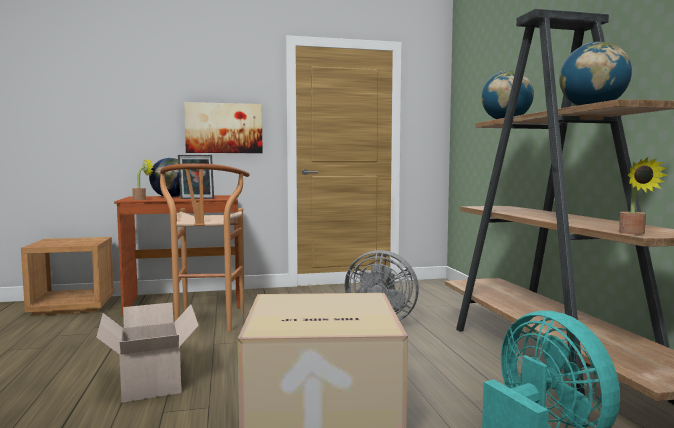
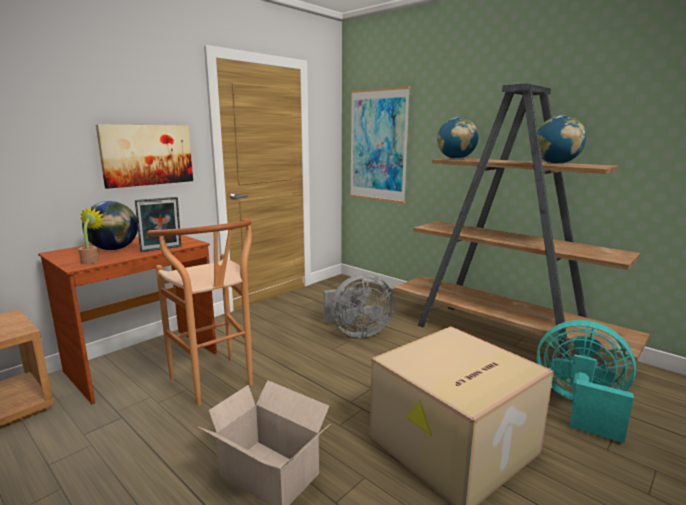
camera: 35 degrees left, 10 degrees up
(474, 124) = (378, 145): none -> picture
(634, 233) = (610, 258): potted plant -> none

